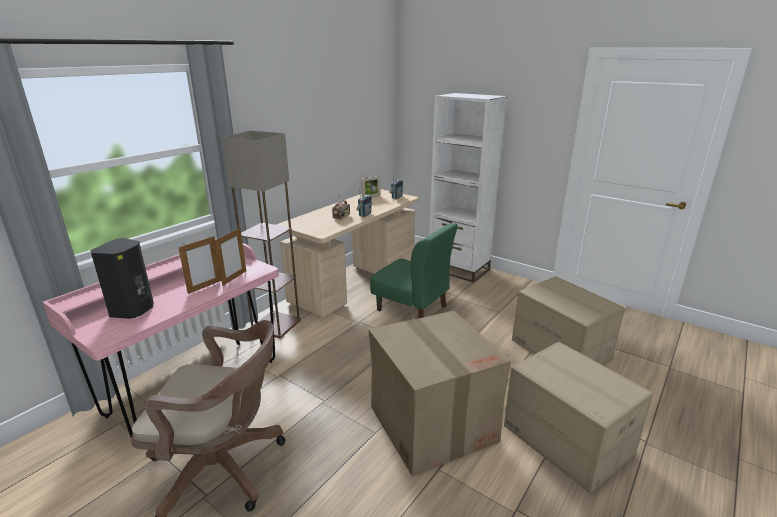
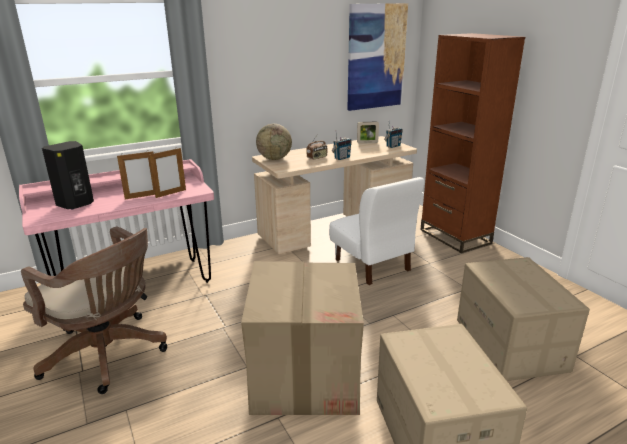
camera: 25 degrees right, 0 degrees up
(275, 324) = (235, 252): floor lamp -> none
(302, 224) = (274, 159): none -> globe
(367, 116) = (376, 57): none -> picture
(412, 308) = (372, 265): green chair -> white chair
(458, 269) = (455, 236): white bookcase -> brown bookcase

